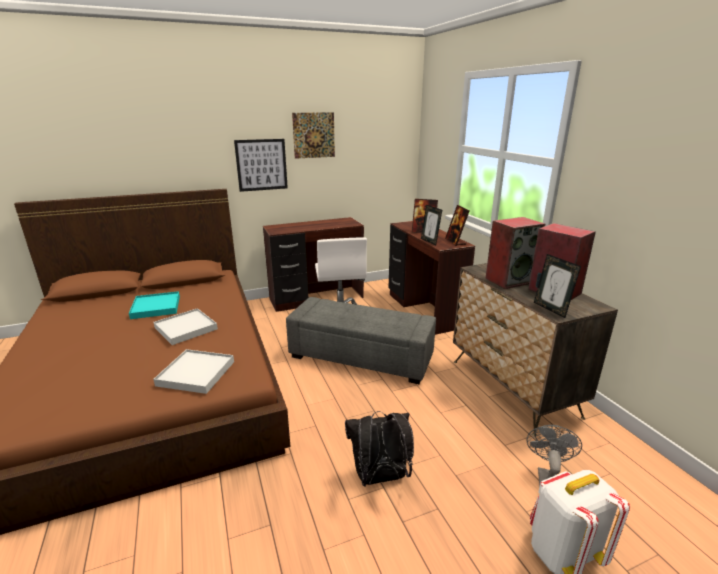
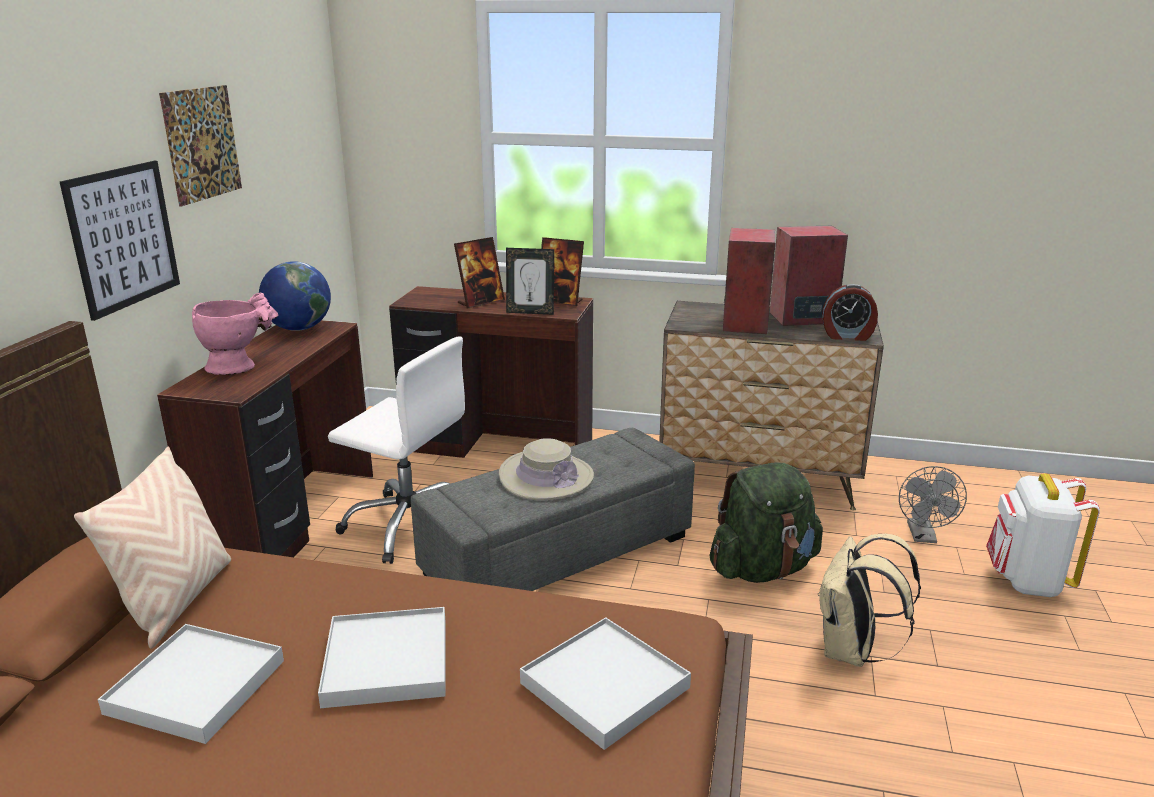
camera: 55 degrees left, 0 degrees up
(156, 307) = (197, 686): turquoise tray -> white tray
(198, 287) = (177, 601): none -> beige pillow
(297, 226) = (239, 367): none -> pink vase
(343, 221) = (299, 328): none -> globe
(355, 314) = (546, 477): none -> beige hat
(379, 478) = (851, 652): black backpack -> beige backpack
(421, 419) = (762, 569): none -> green backpack
(546, 477) = (923, 537): grey fan -> grey fan turned 135 degrees counterclockwise
(551, 309) = (847, 336): picture frame -> alarm clock

